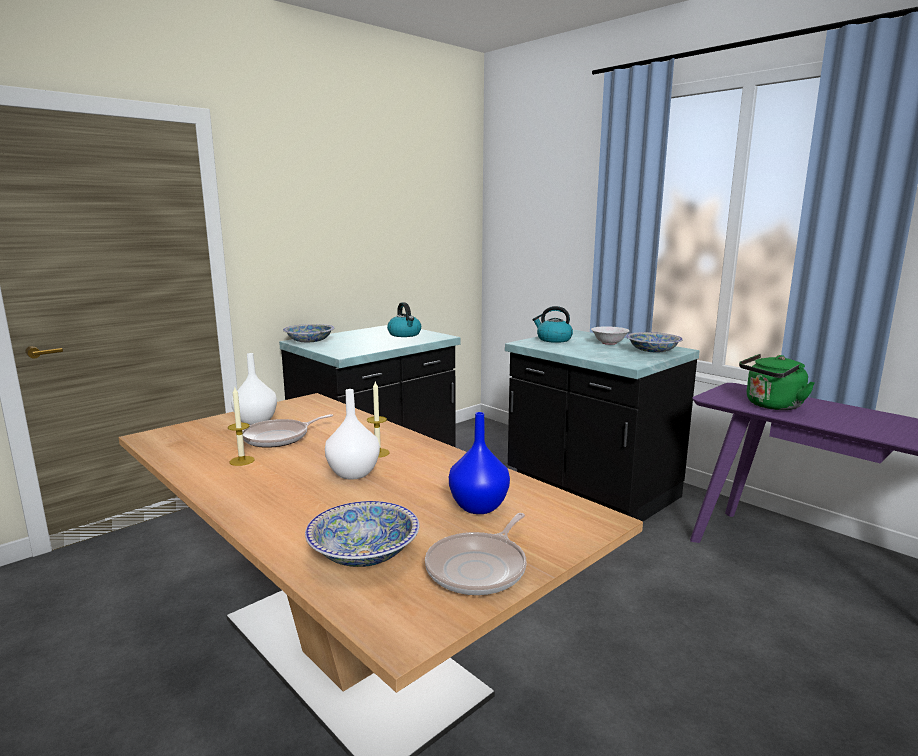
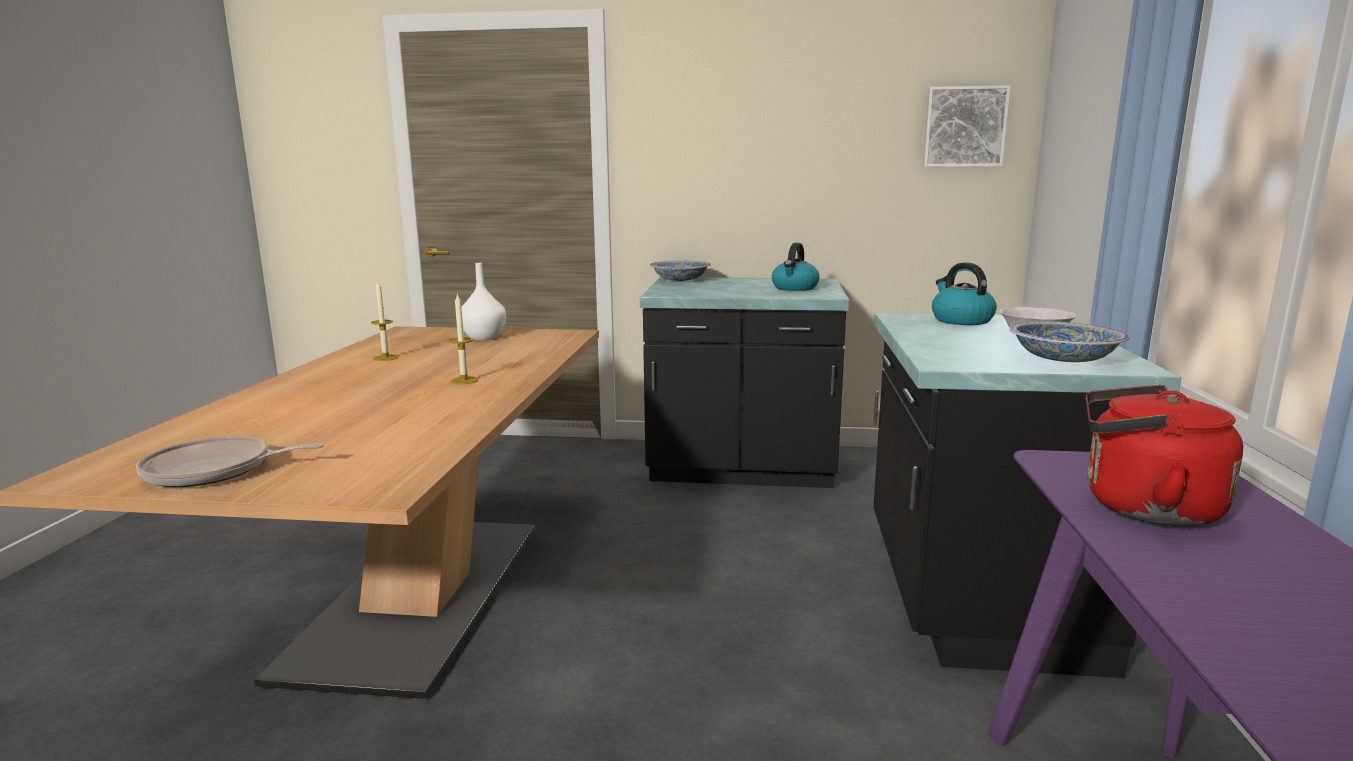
camera: 50 degrees right, 0 degrees up
(279, 438) = (455, 351): frying pan -> none
(352, 473) = (399, 387): white vase -> none
(364, 554) = (221, 431): bowl -> none
(450, 217) = (964, 127): none -> picture
(478, 507) = (365, 439): blue vase -> none
(771, 406) = (1142, 507): green kettle -> red kettle

